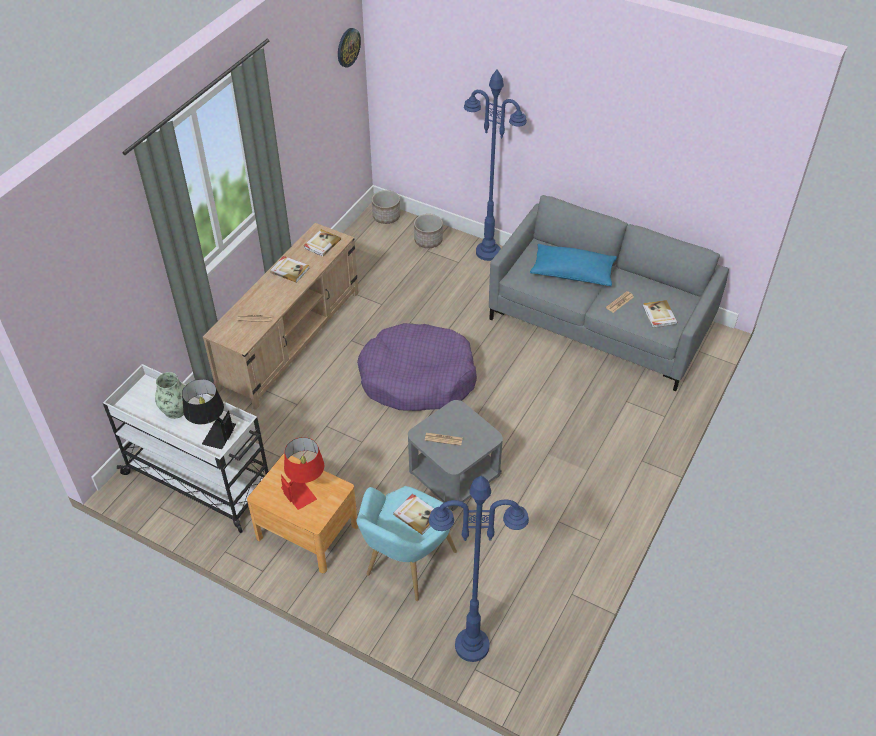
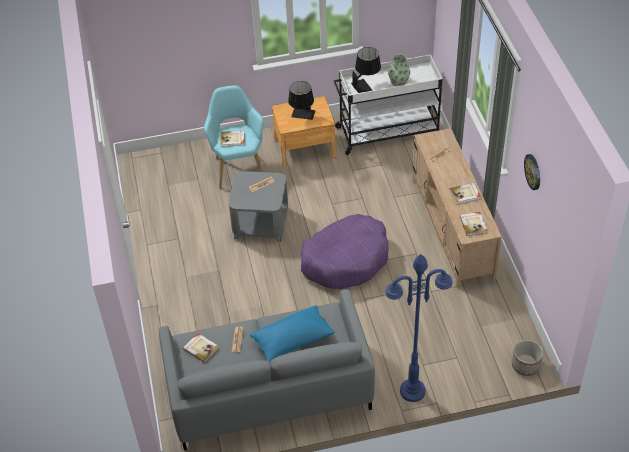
camera: 140 degrees right, 0 degrees up
(305, 489) = (302, 117): red table lamp -> black table lamp
(348, 47) = (573, 222): wall clock -> wall clock (533, 171)
(428, 241) = (467, 367): planter -> none
(471, 646) = (172, 159): blue floor lamp -> none

